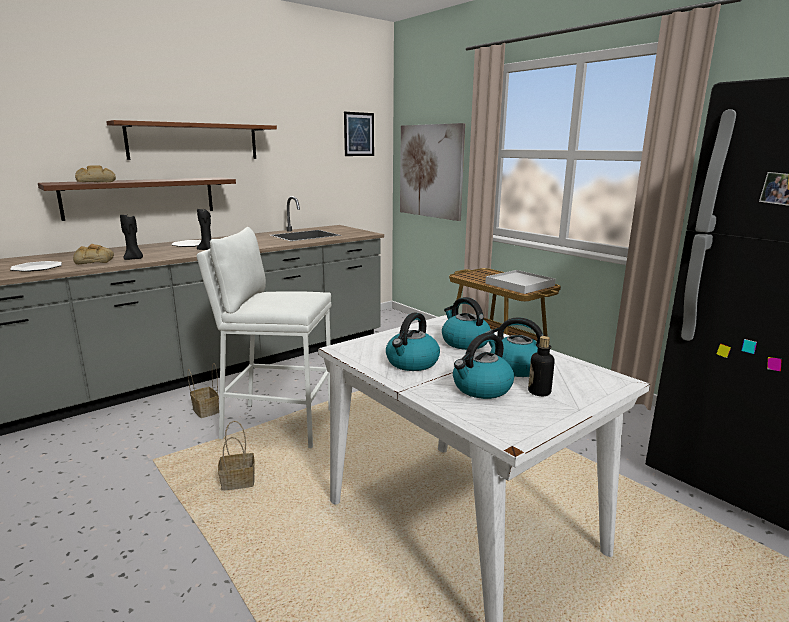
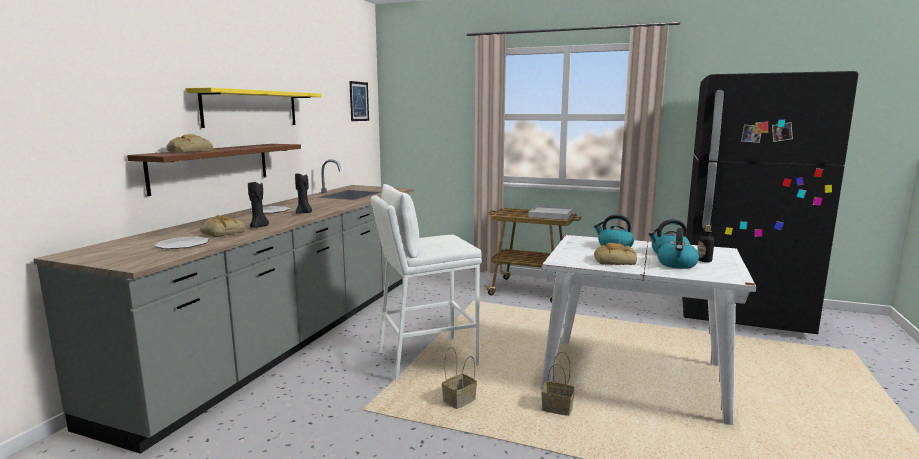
camera: 30 degrees left, 5 degrees down
(194, 141) = (251, 108): brown shelf -> yellow shelf
(207, 411) = (348, 366): basket -> basket (558, 408)
(412, 363) = (615, 261): kettle -> bread
(430, 171) = (426, 133): picture -> none

